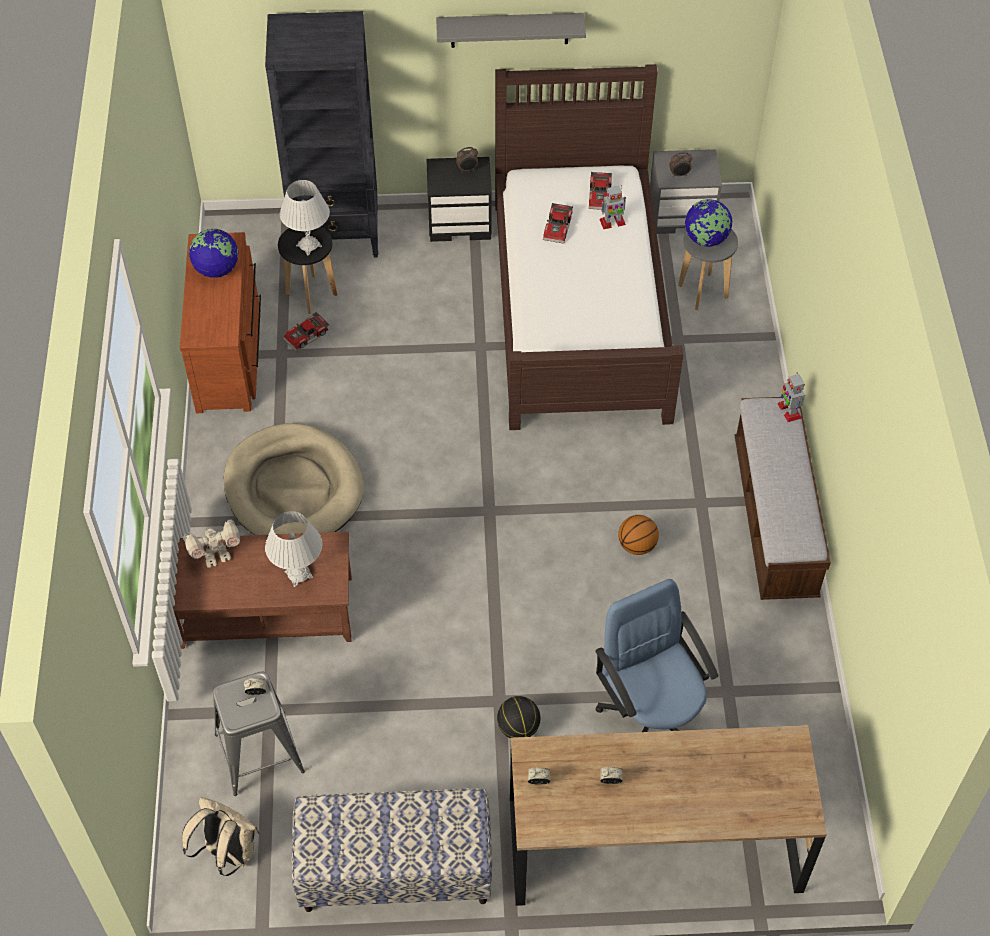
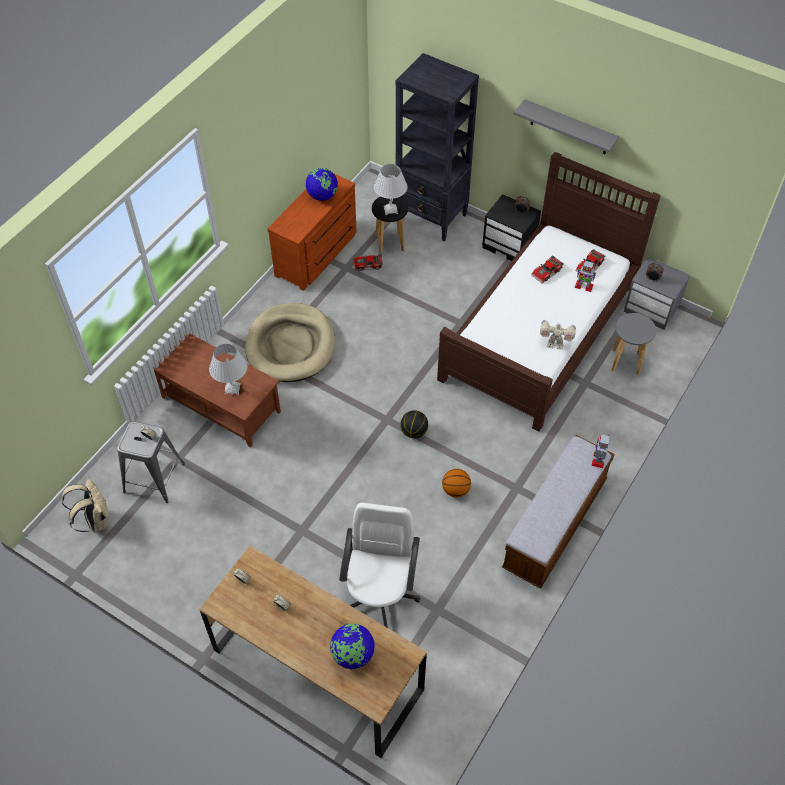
camera: 35 degrees right, 0 degrees up
(216, 557) = (199, 354): toy robot -> toy robot (555, 344)
(395, 871) = (168, 587): bench -> none
(518, 728) = (299, 552): basketball -> basketball (413, 432)
(652, 715) = (380, 594): blue office chair -> white office chair
(706, 239) = (633, 326): globe -> globe (352, 654)

